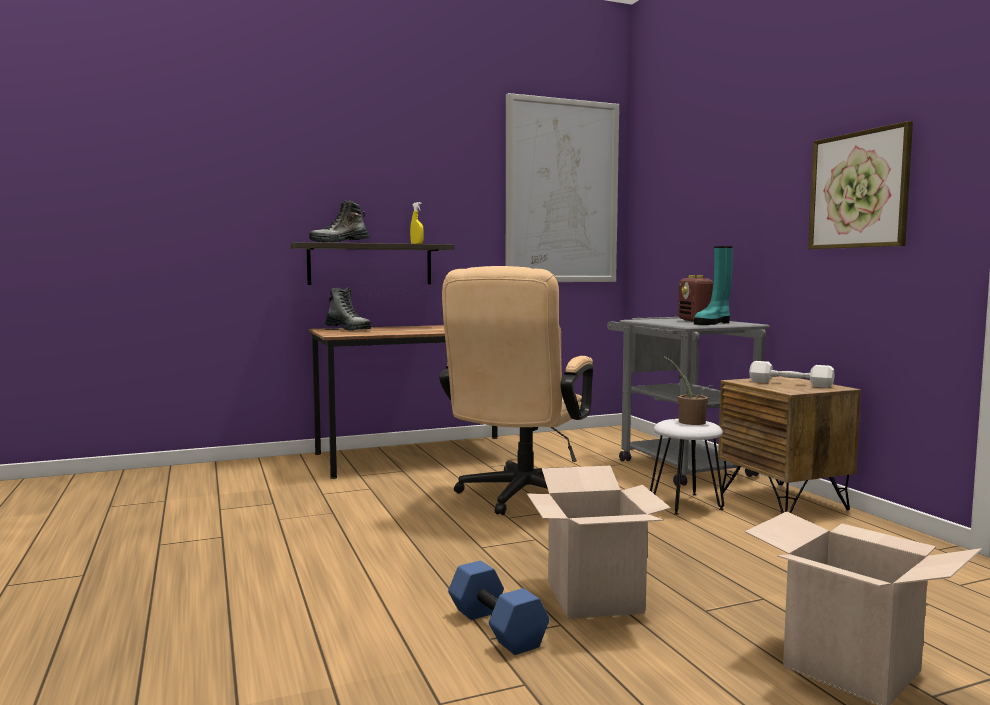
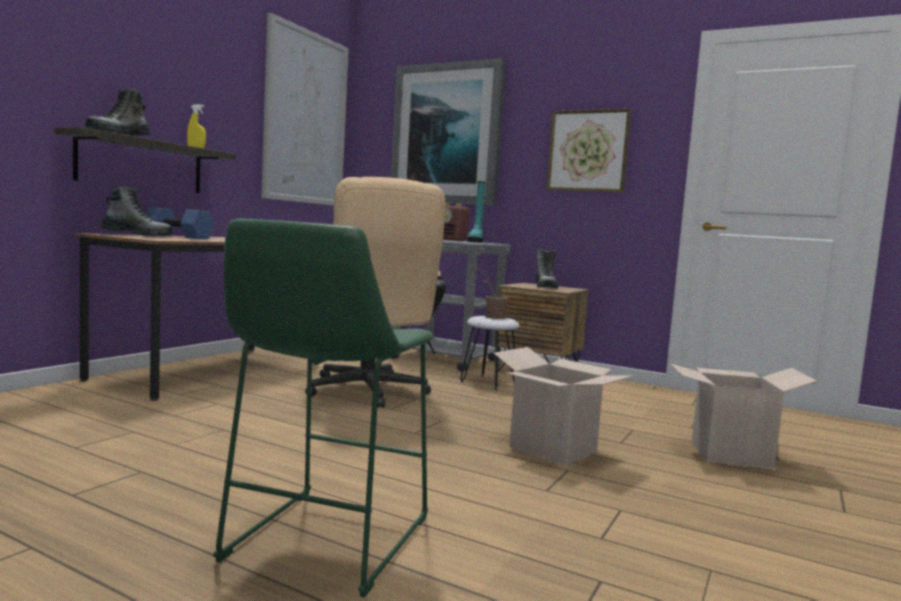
camera: 40 degrees left, 0 degrees up
(220, 625) = (322, 543): none -> green stool
(498, 628) = (538, 482): blue dumbbell -> blue dumbbell (179, 237)
(709, 188) = (447, 134): none -> picture
(790, 384) = (545, 287): white dumbbell -> boot

